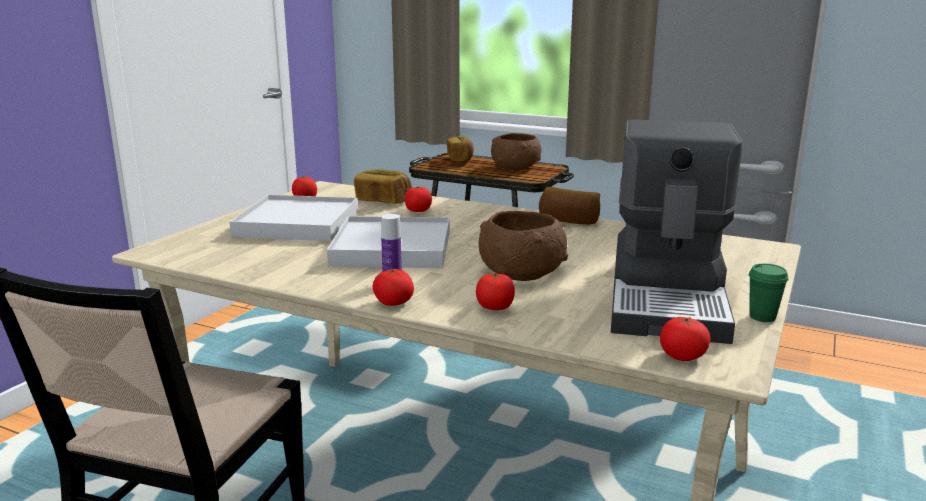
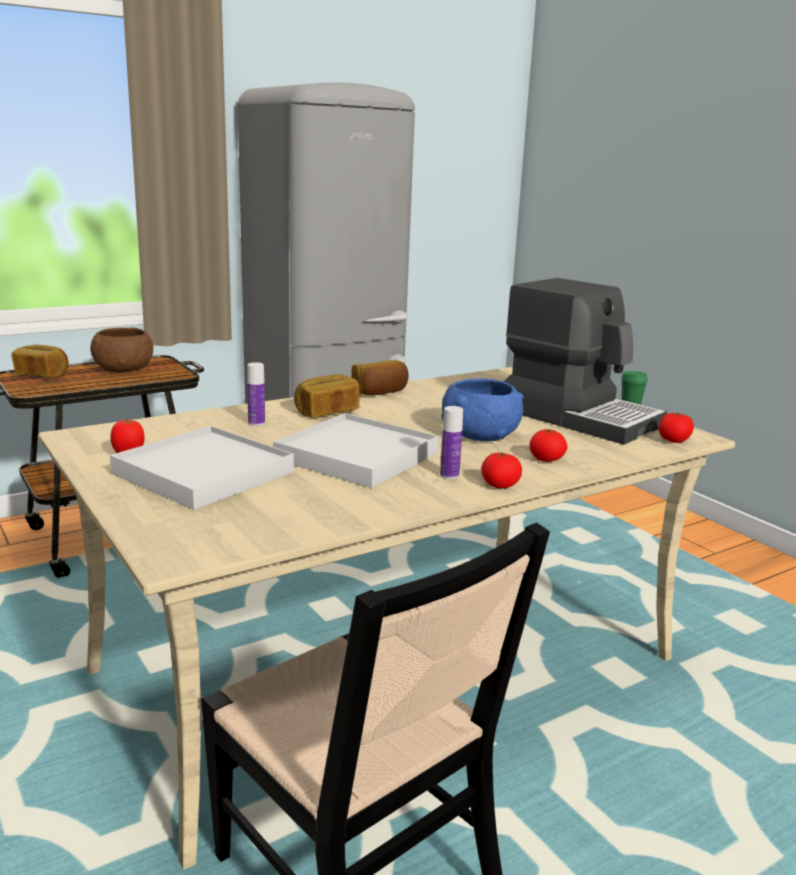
camera: 60 degrees left, 0 degrees up
(383, 201) = (193, 426): bread -> bread (326, 412)
(418, 210) = (256, 423): tomato -> bottle
(521, 272) = (480, 434): brown bowl -> blue bowl

